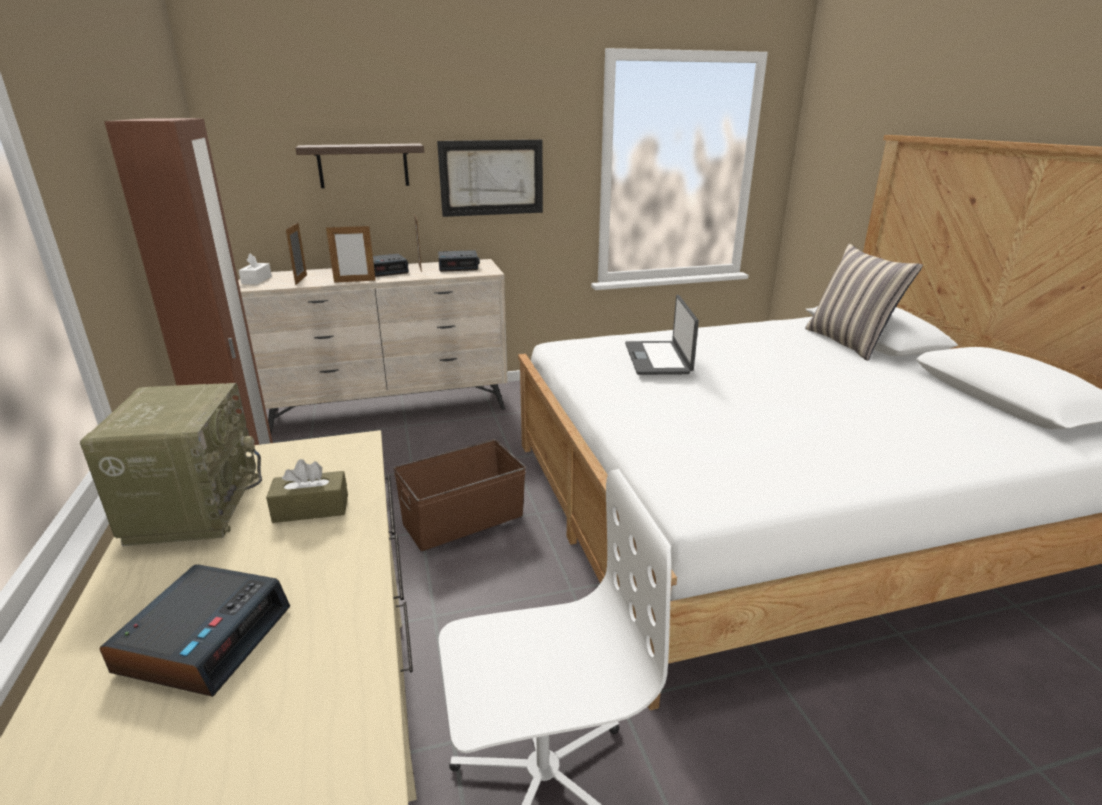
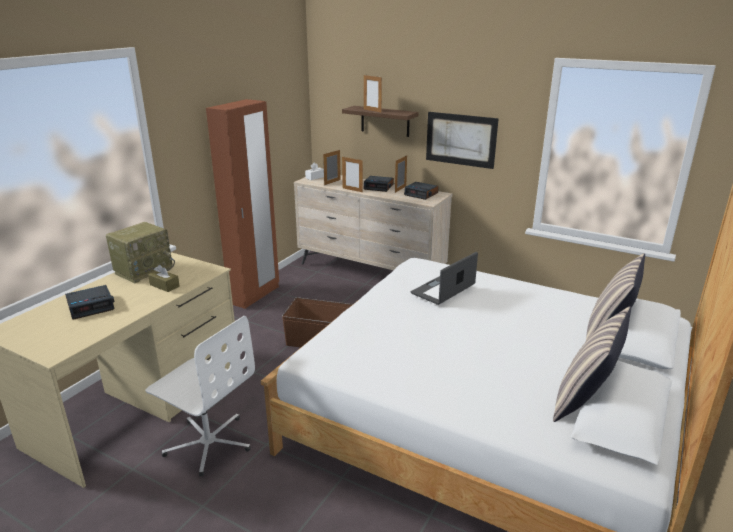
camera: 45 degrees right, 0 degrees up
(352, 145) = (372, 110): none -> picture frame
(968, 401) = (584, 401): none -> pillow

